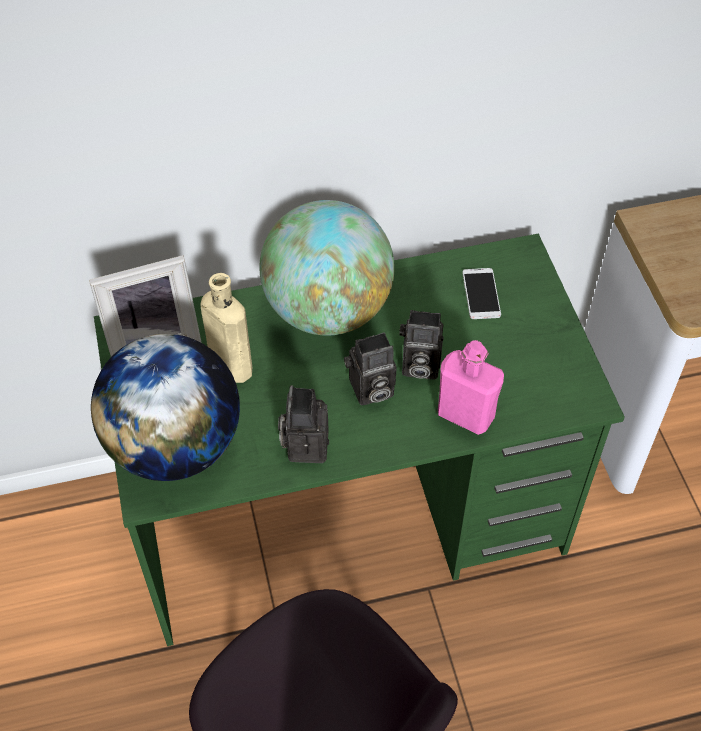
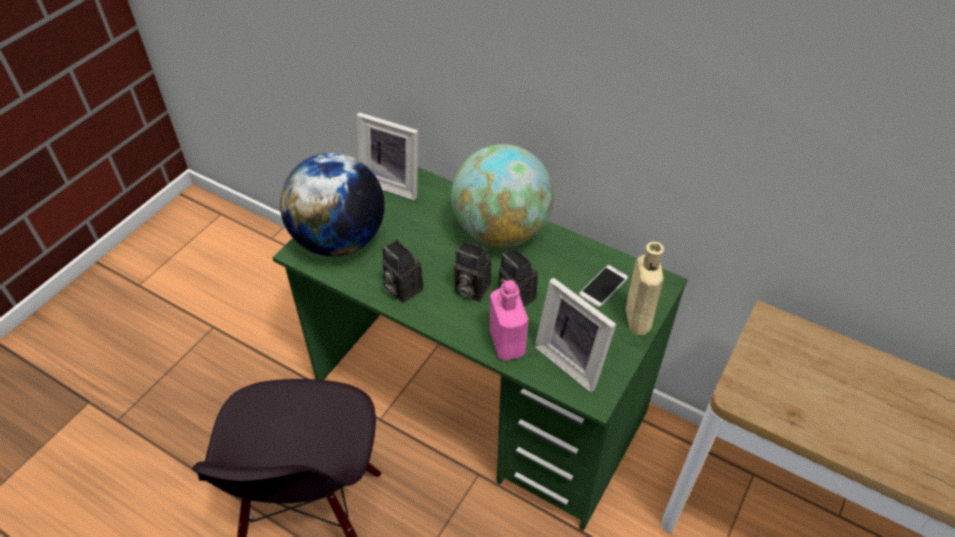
camera: 45 degrees right, 5 degrees down
(229, 364) = (415, 221): beige bottle -> beige bottle (637, 317)
(305, 444) = (401, 288): camera -> camera turned 90 degrees counterclockwise
(536, 382) = (573, 359): none -> picture frame

